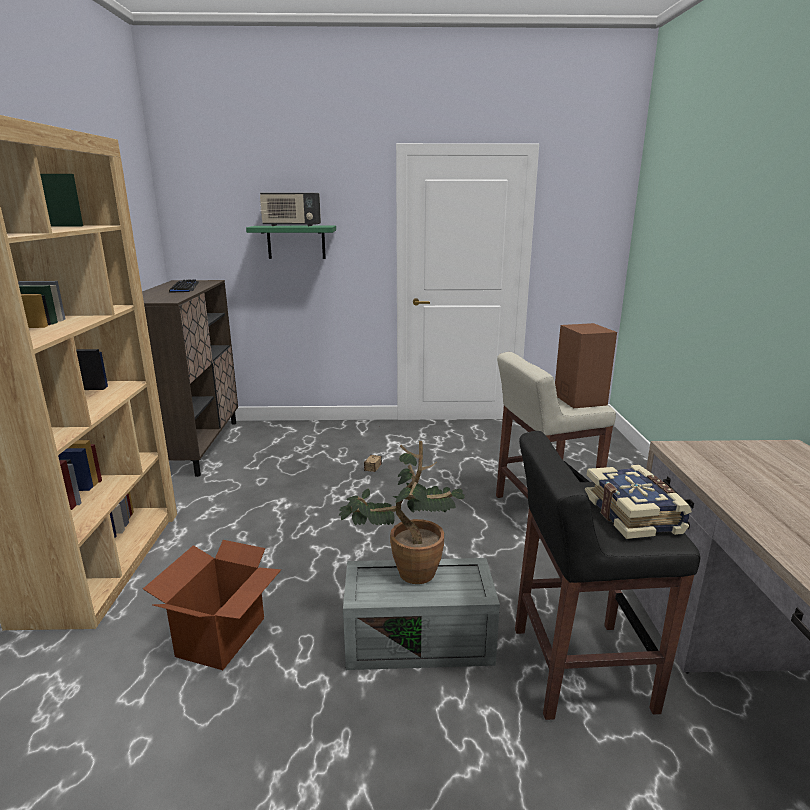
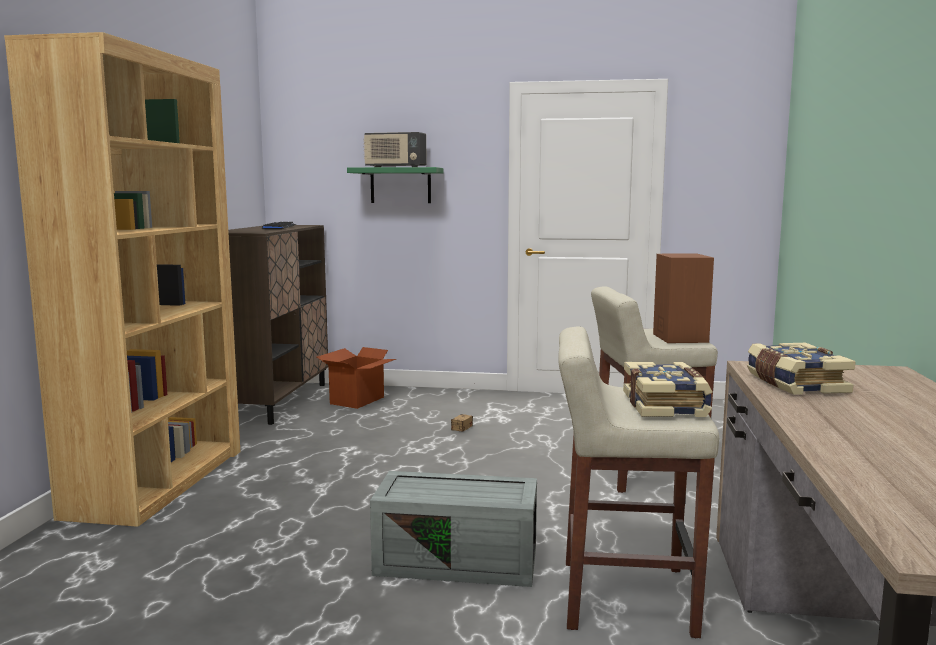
camera: 10 degrees right, 10 degrees down
(222, 637) = (257, 542): cardboard box -> cardboard box (358, 400)
(407, 571) = (447, 481): potted plant -> none
(578, 668) = (623, 597): black stool -> beige stool
(733, 478) = (794, 384): none -> book

